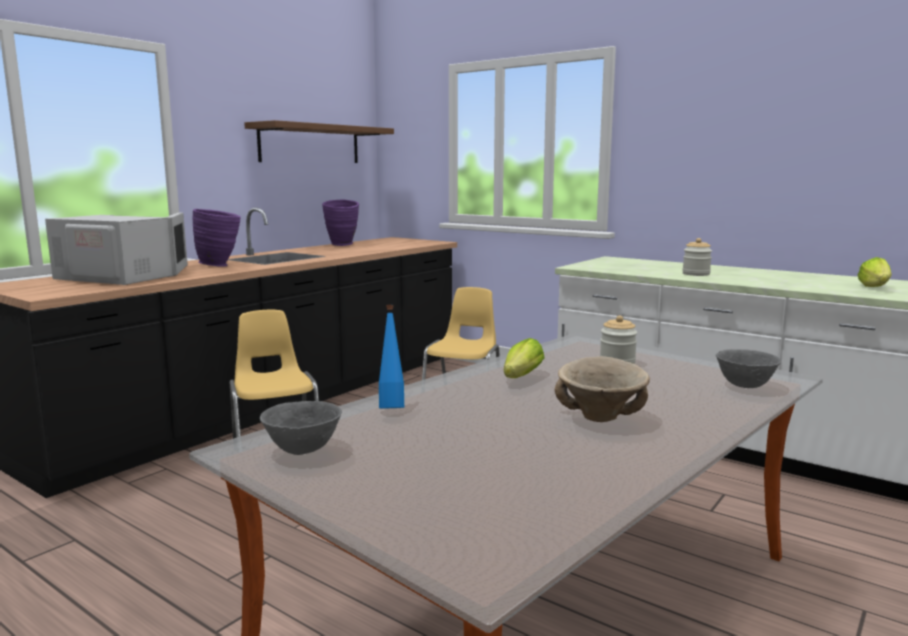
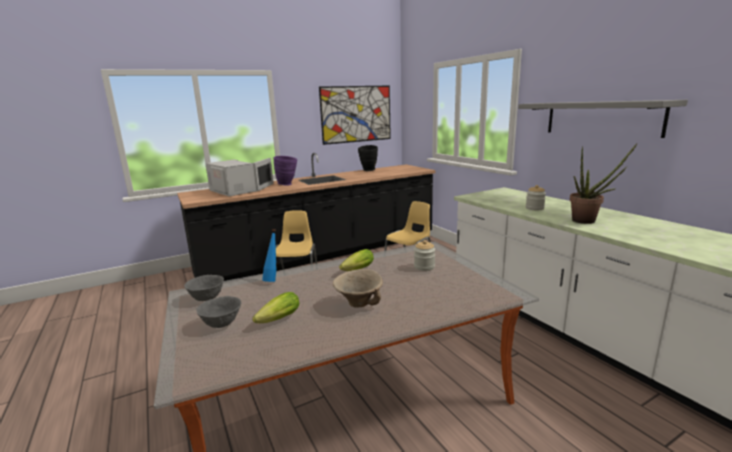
camera: 25 degrees right, 5 degrees up
(310, 144) = (356, 114): brown shelf -> picture
(342, 245) = (368, 170): purple vase -> black vase
(745, 386) = (475, 296): grey bowl -> grey bowl (222, 324)
(751, 146) = (601, 118): none -> grey shelf
(788, 282) = (589, 221): none -> potted plant
(875, 288) = (649, 232): lettuce -> lettuce (277, 320)

